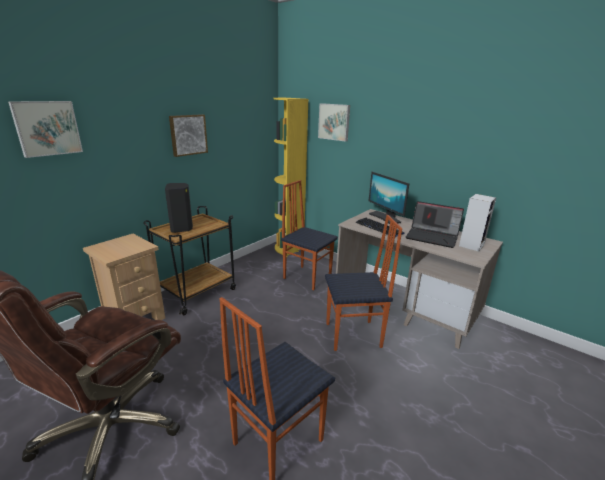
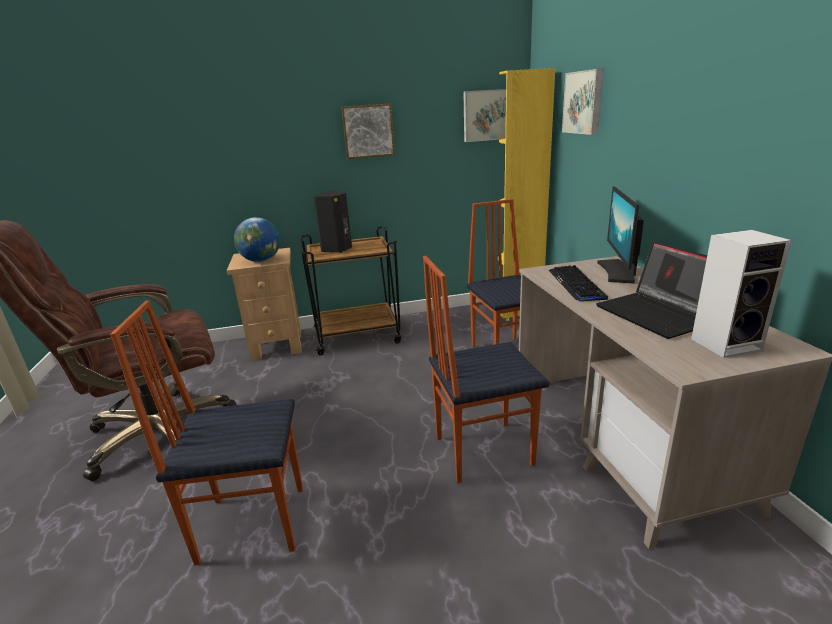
camera: 40 degrees right, 0 degrees up
(47, 128) = (202, 122): picture -> picture (486, 115)
(127, 249) = (261, 260): none -> globe
(354, 336) = (482, 450): chair -> chair turned 135 degrees clockwise

